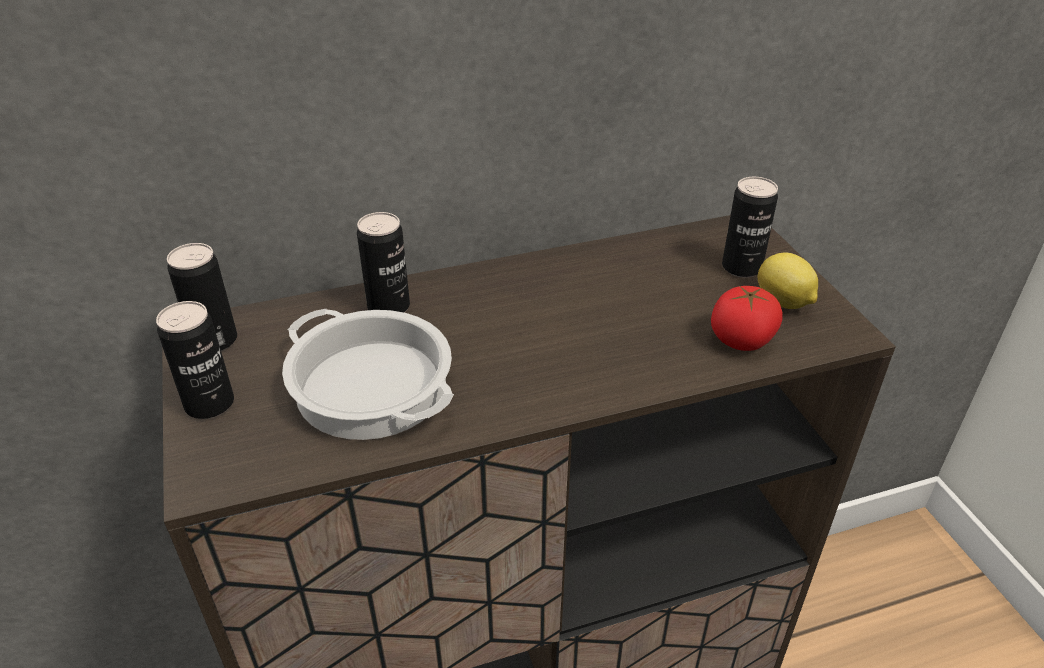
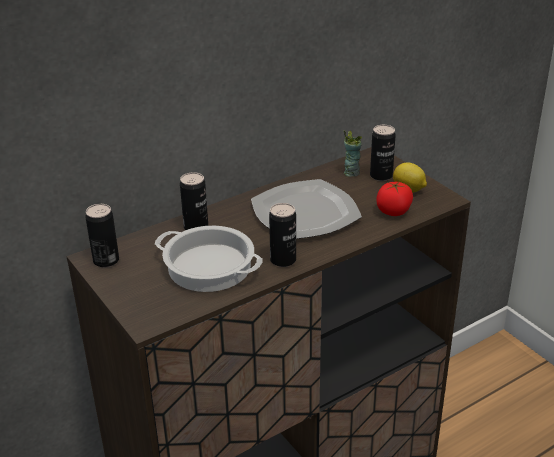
camera: 15 degrees left, 5 degrees down
(209, 404) = (125, 290): can -> can (283, 260)
(584, 314) = (306, 213): none -> plate
(691, 253) = (351, 173): none -> cup

